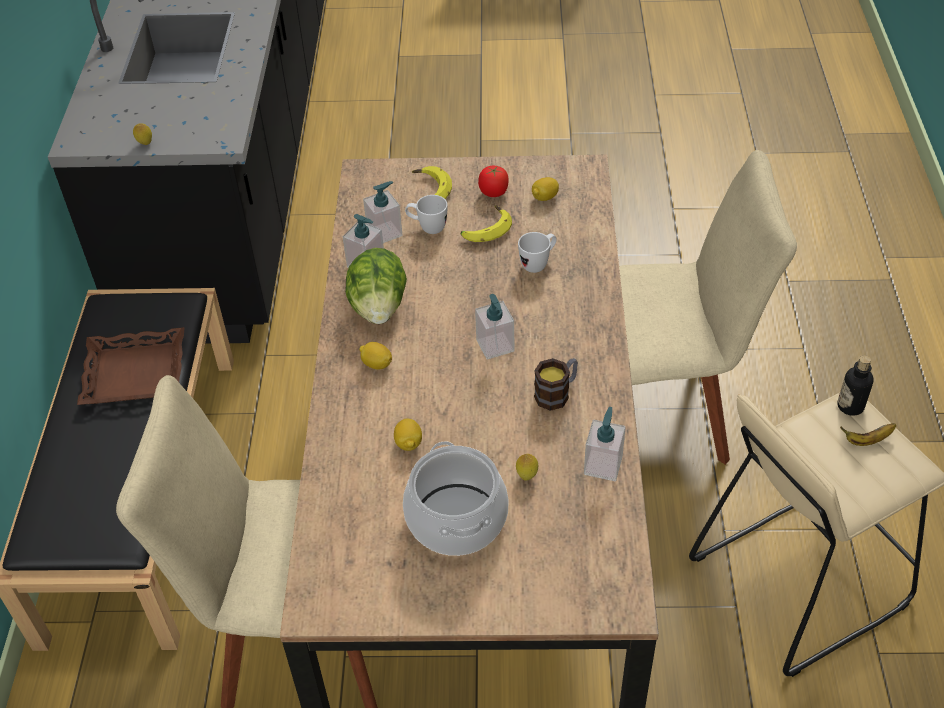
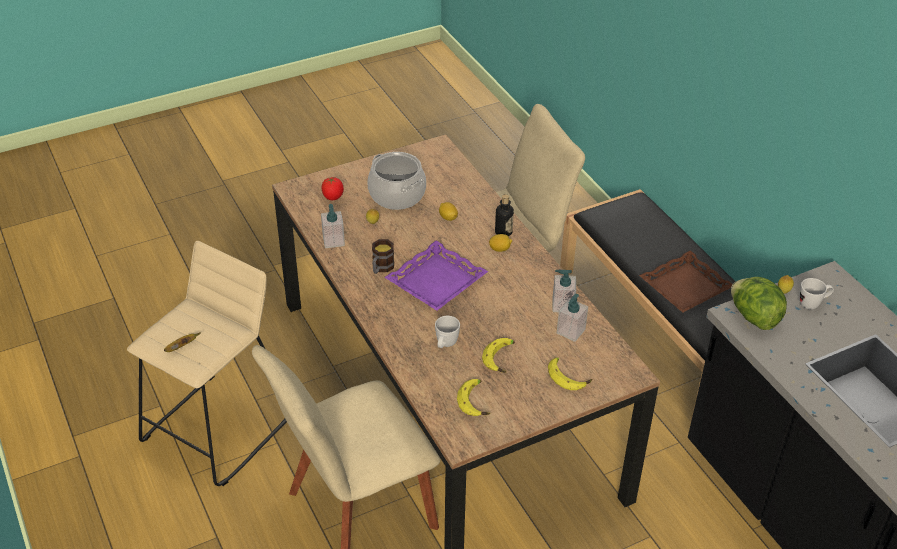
camera: 150 degrees right, 5 degrees down
(379, 307) = (528, 280): lettuce -> lettuce (753, 317)
(427, 228) = (544, 345): white mug -> white mug (813, 304)
(493, 193) = (518, 391): tomato -> tomato (333, 197)
(495, 345) = (437, 282): soap dispenser -> purple tray
(544, 197) = (476, 401): lemon -> banana
(850, 406) = (196, 364): bottle -> bottle (503, 232)

